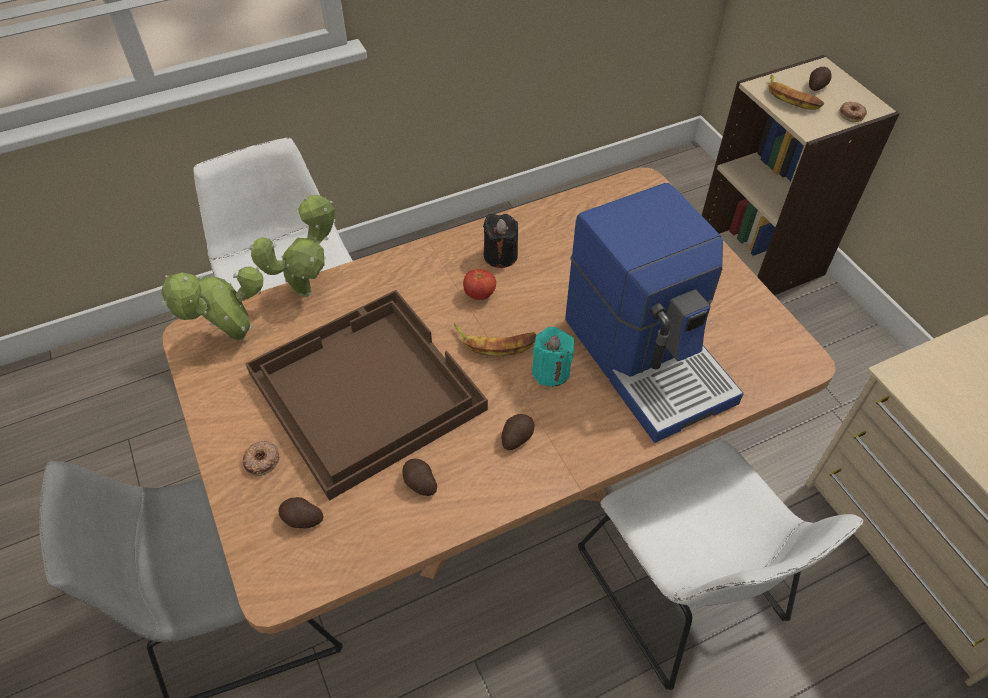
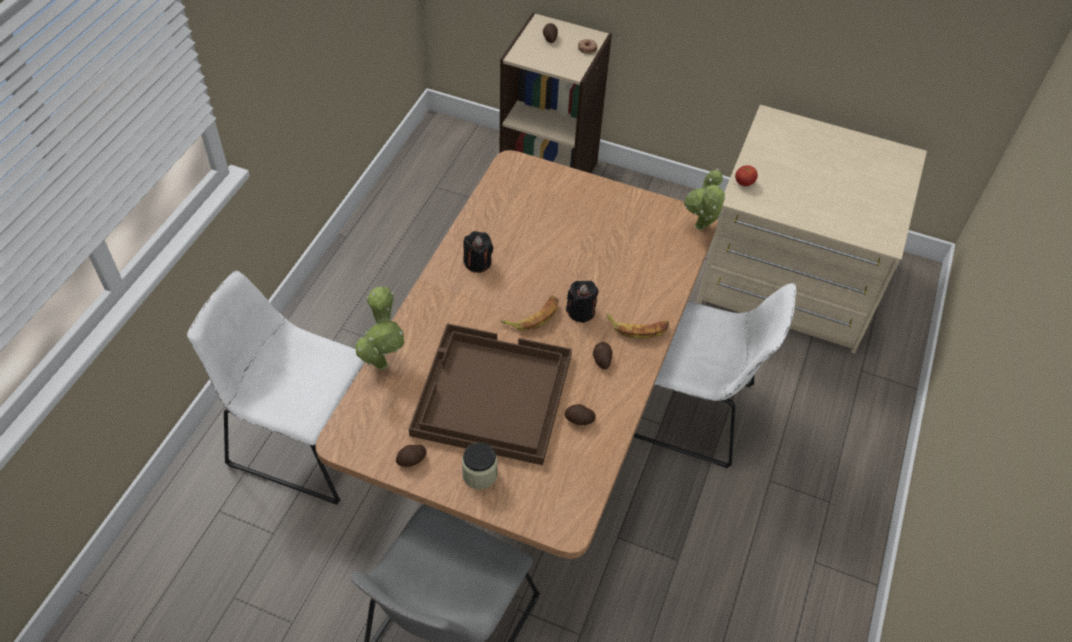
camera: 45 degrees left, 0 degrees up
(233, 339) = (372, 424): potted plant -> potted plant (700, 229)
(262, 460) = (479, 474): donut -> jar
(302, 519) = (540, 485): potato -> potato (412, 460)
(479, 294) = (492, 294): tomato -> tomato (744, 183)
(551, 371) = (581, 311): turquoise candle -> black candle
(649, 357) = (622, 269): coffee machine -> none
(791, 97) = (543, 54): banana -> banana (638, 327)

